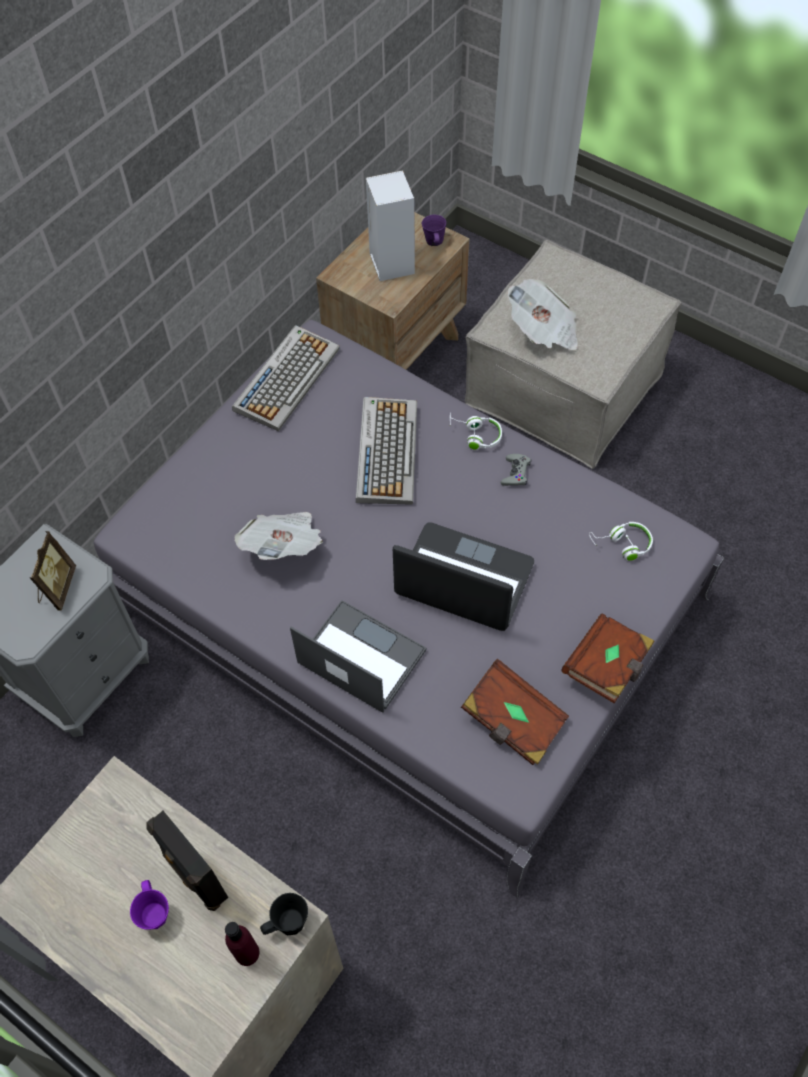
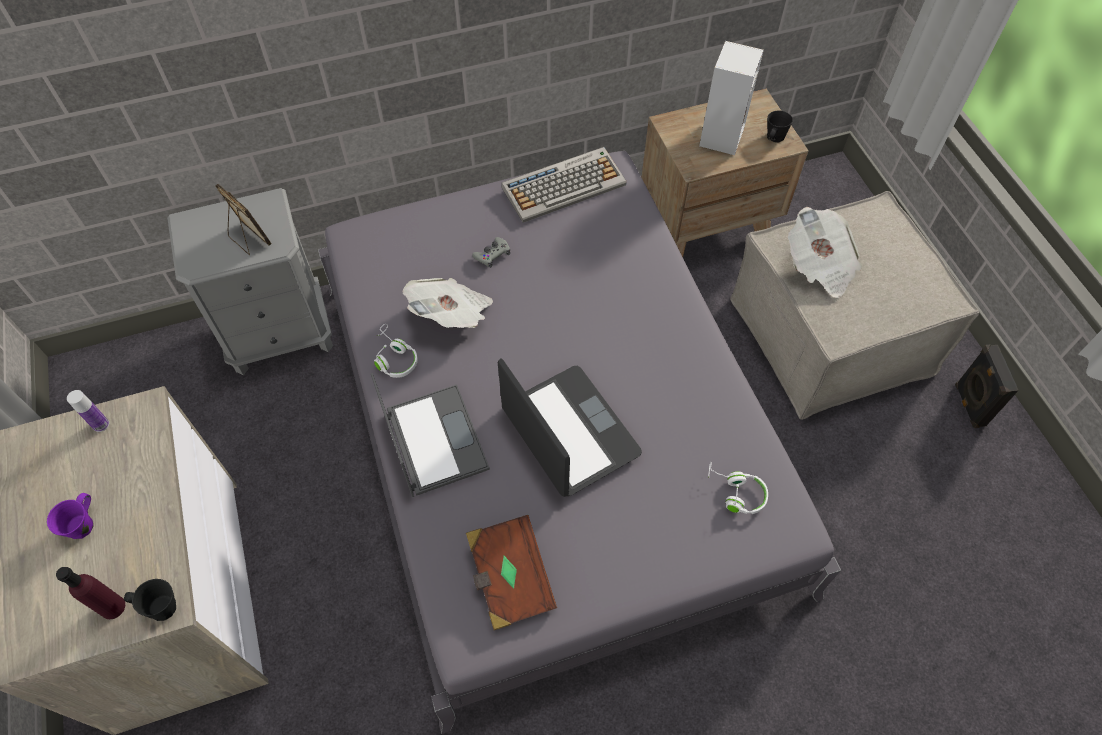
camera: 35 degrees right, 0 degrees up
(57, 588) = (248, 239): picture frame -> picture frame turned 90 degrees counterclockwise
(87, 825) = (101, 425): none -> bottle
(195, 878) = (132, 520): black speaker -> black speaker (968, 405)
(386, 451) = (594, 287): keyboard -> none
(434, 241) = (774, 137): purple mug -> black mug
(475, 435) = (682, 319): white headphones -> white headphones (394, 358)
(515, 473) = (691, 371): grey game controller -> grey game controller (492, 255)
(607, 666) = (631, 589): brown book -> none

